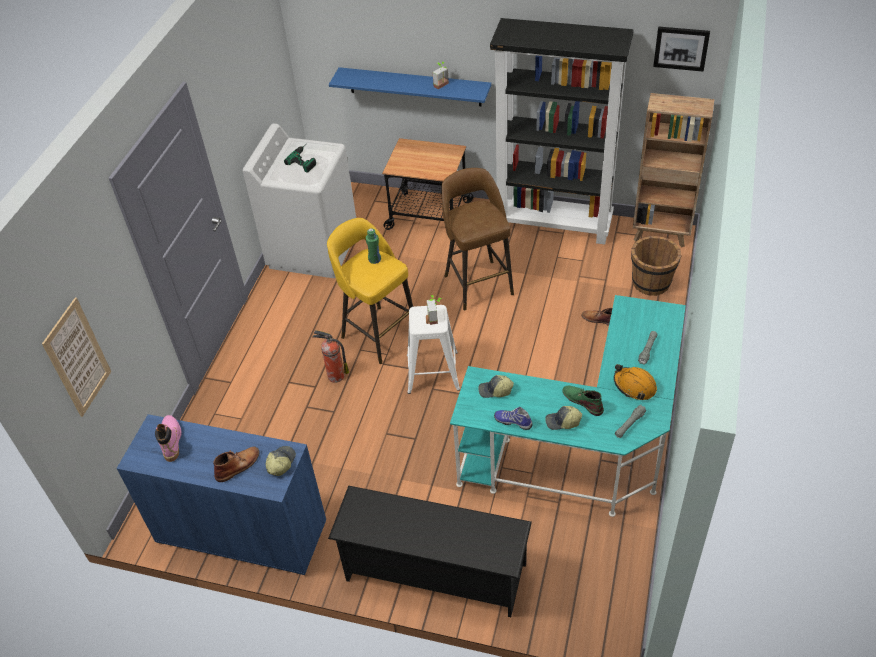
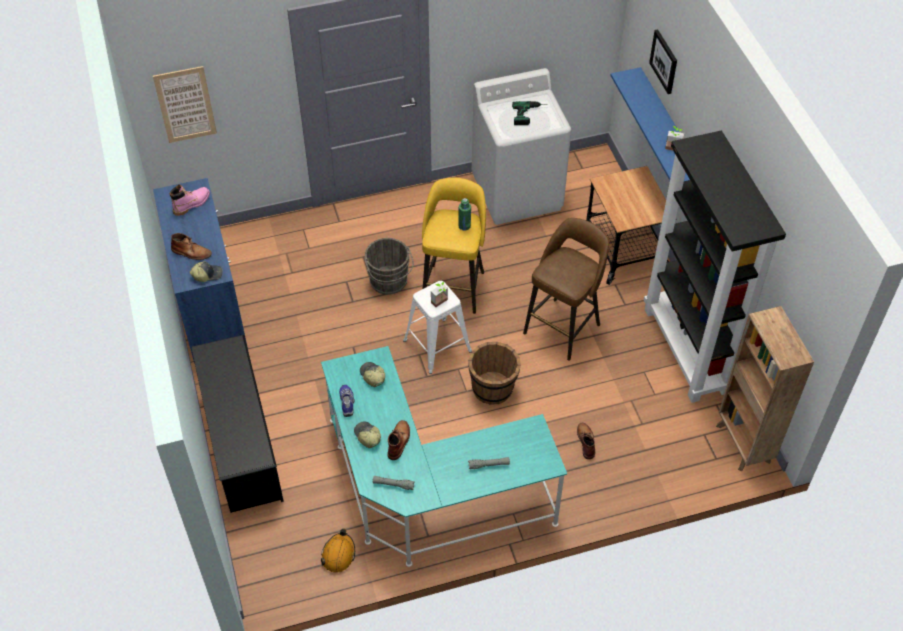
camera: 55 degrees right, 5 degrees up
(335, 375) = (389, 282): fire extinguisher -> grey bucket
(582, 401) = (399, 441): green boot -> brown boot
(634, 386) = (439, 471): orange hard hat -> orange hard hat (338, 554)
(651, 282) = (667, 463): brown bucket -> brown bucket (493, 389)
(681, 48) = (813, 288): picture -> picture (664, 61)

